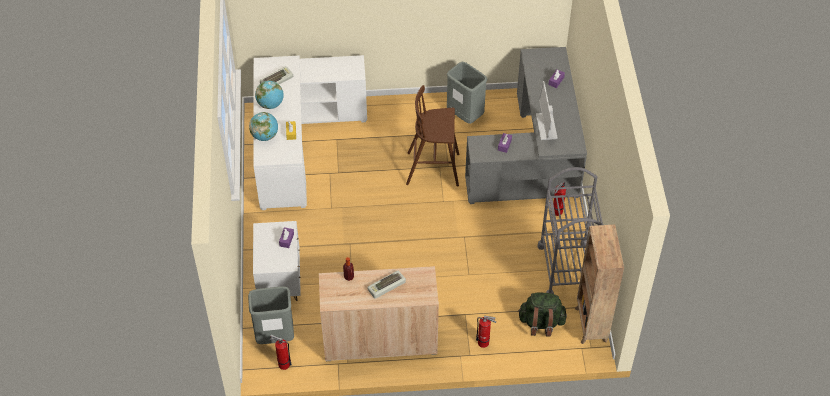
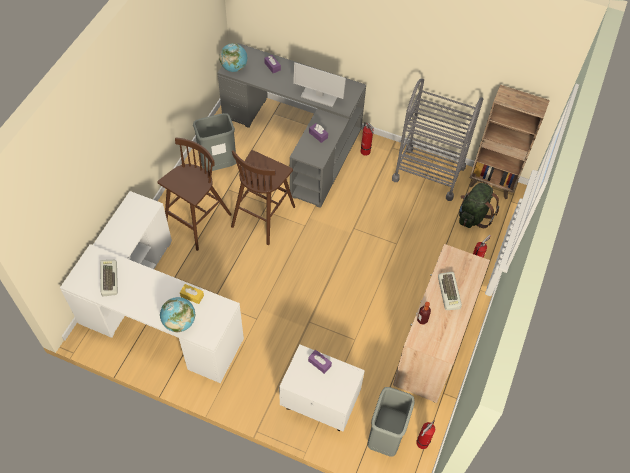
camera: 65 degrees left, 5 degrees up
(270, 104) = (139, 298): globe -> globe (234, 68)
(397, 129) = (197, 222): none -> brown stool

